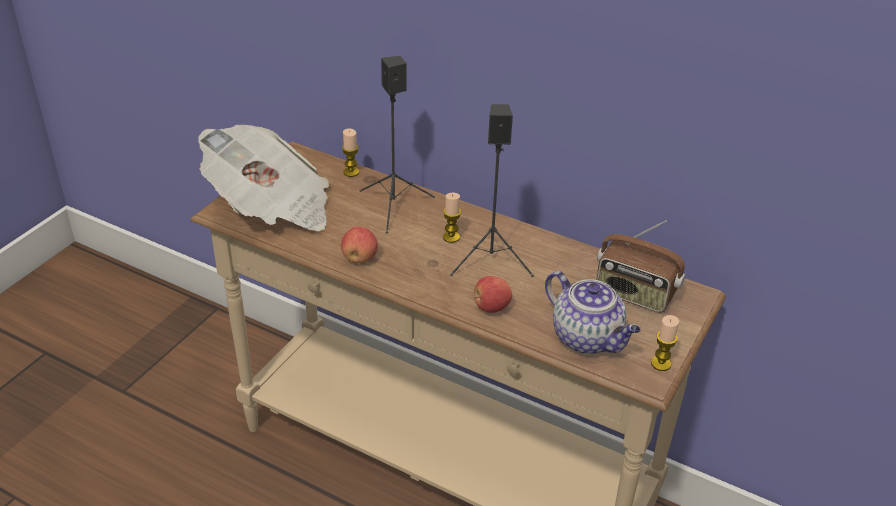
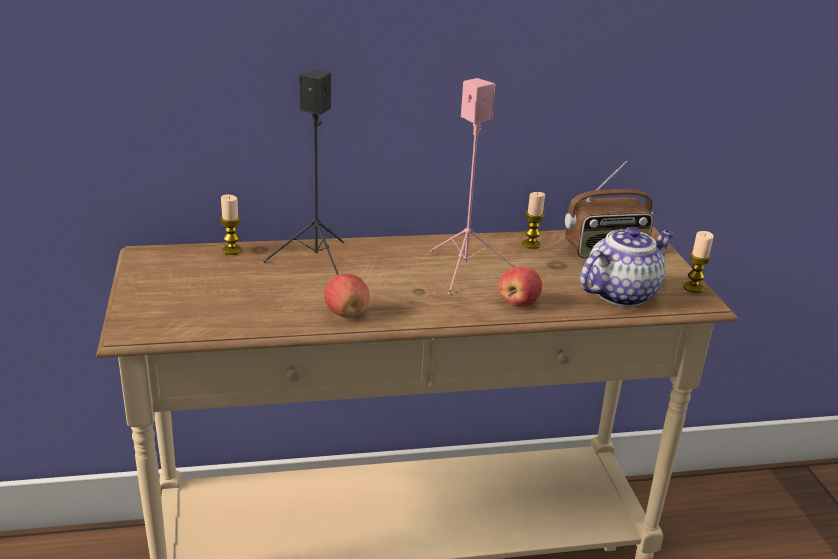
camera: 40 degrees left, 10 degrees down
(271, 207) = (188, 306): newspaper -> none
(451, 237) = (405, 266): candle -> candle (531, 244)
(492, 260) = (466, 270): black speaker -> pink speaker
(588, 338) = (621, 293): teapot -> teapot turned 45 degrees counterclockwise

